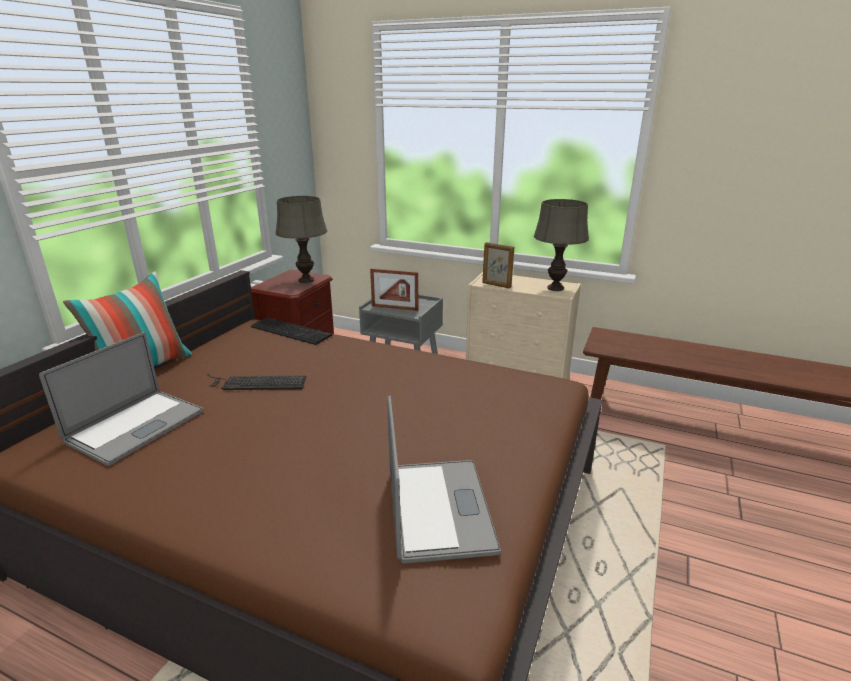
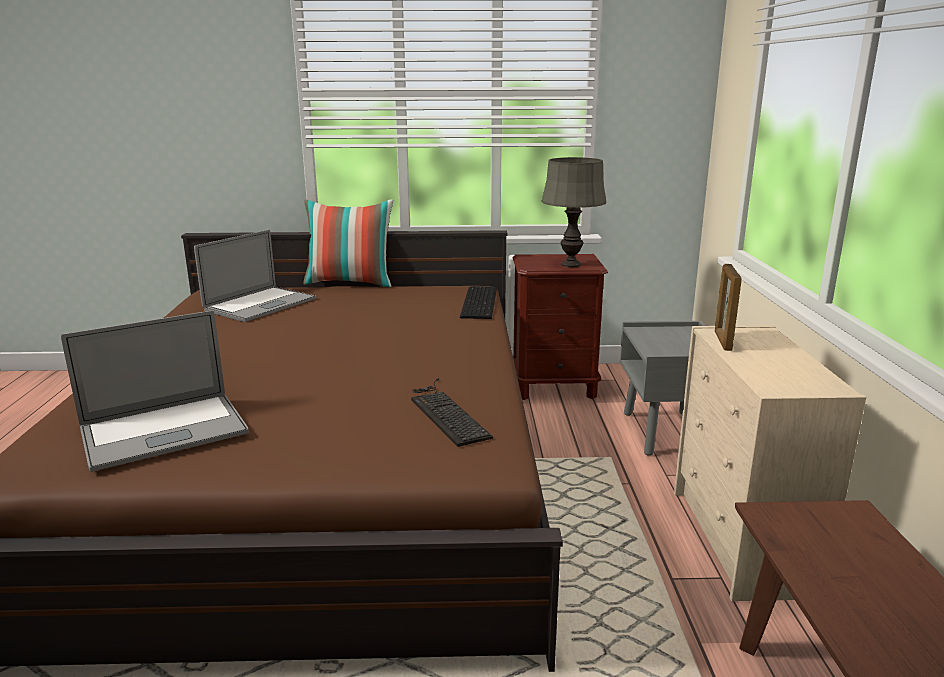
camera: 65 degrees right, 5 degrees down
(136, 426) = (260, 304): laptop -> laptop turned 60 degrees counterclockwise
(255, 383) = (357, 318): keyboard -> keyboard (445, 412)
(394, 308) = (657, 340): picture frame -> none
(555, 288) = (792, 380): grey table lamp -> none

